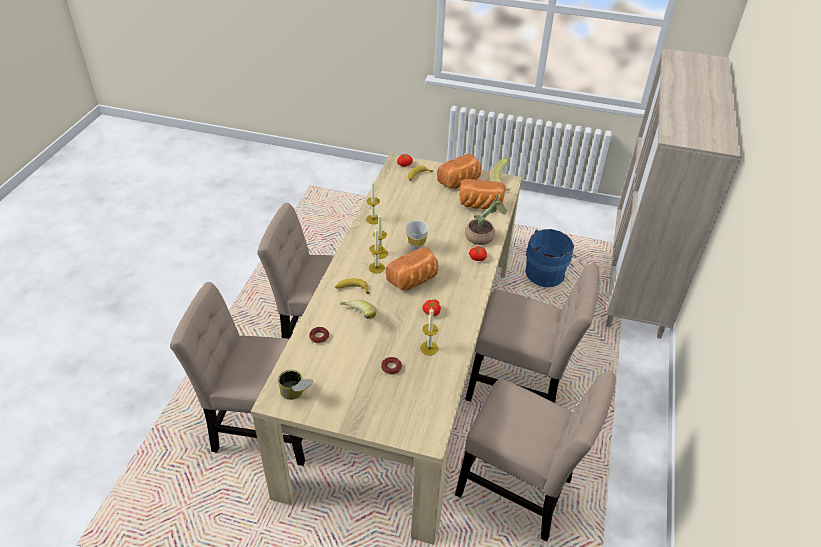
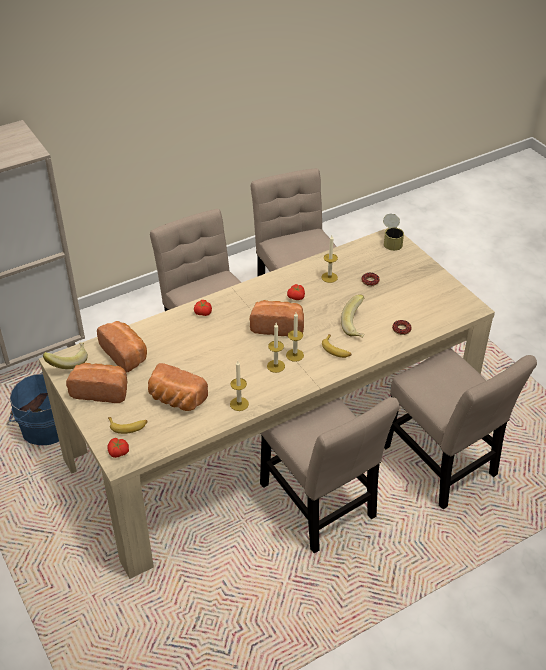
camera: 135 degrees left, 0 degrees up
(296, 394) = (453, 303): can -> can (392, 241)
(412, 201) = (176, 400): none -> bread
(416, 248) = (239, 351): white cup -> none
(483, 237) = (171, 325): potted plant -> none

